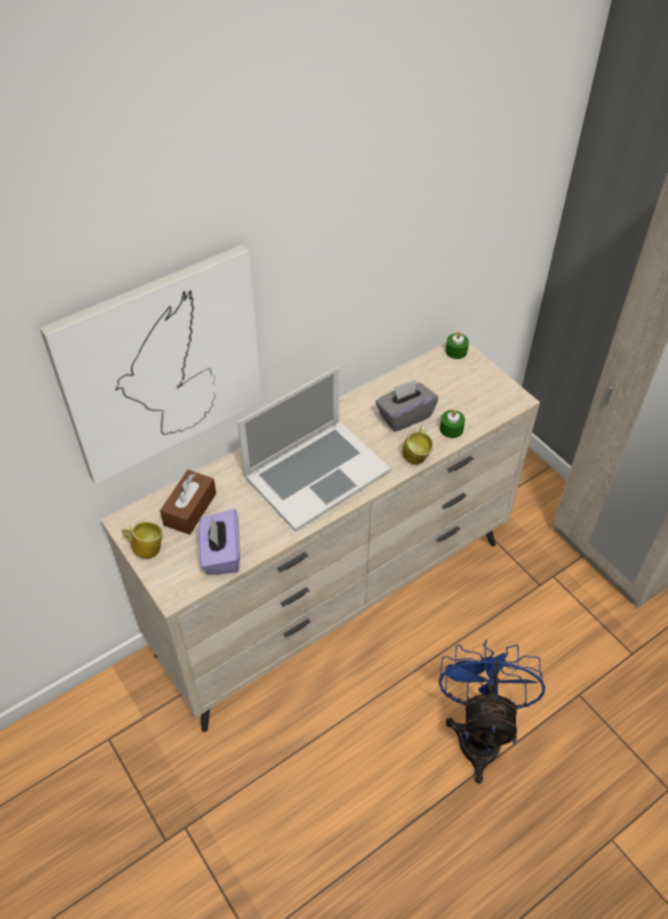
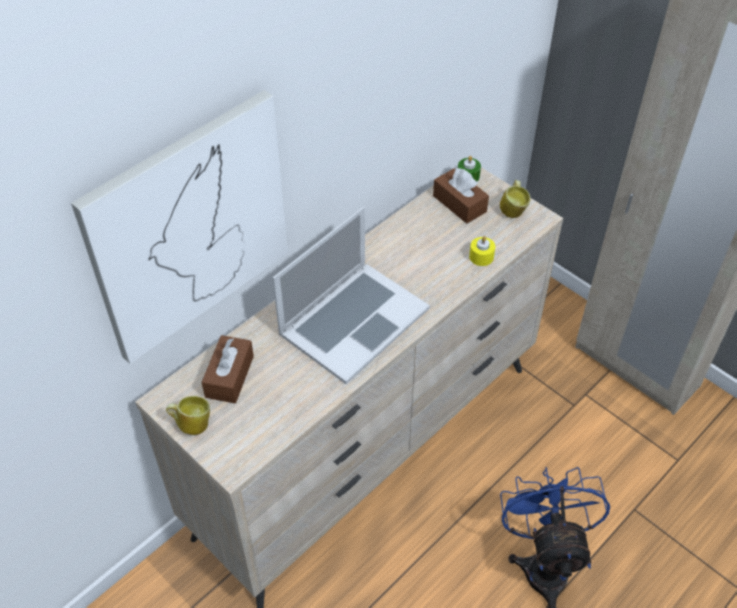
camera: 10 degrees left, 0 degrees up
(221, 554) = (274, 418): purple tissue box -> none
(405, 416) = (431, 249): grey tissue box -> none
(417, 455) = (453, 288): mug -> mug (513, 210)
(442, 376) = (459, 203): none -> brown tissue box
(451, 429) = (481, 257): green candle -> yellow candle

